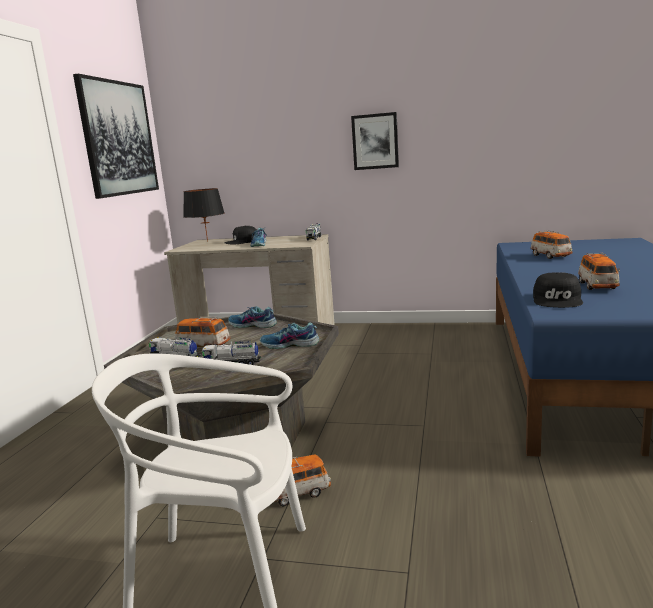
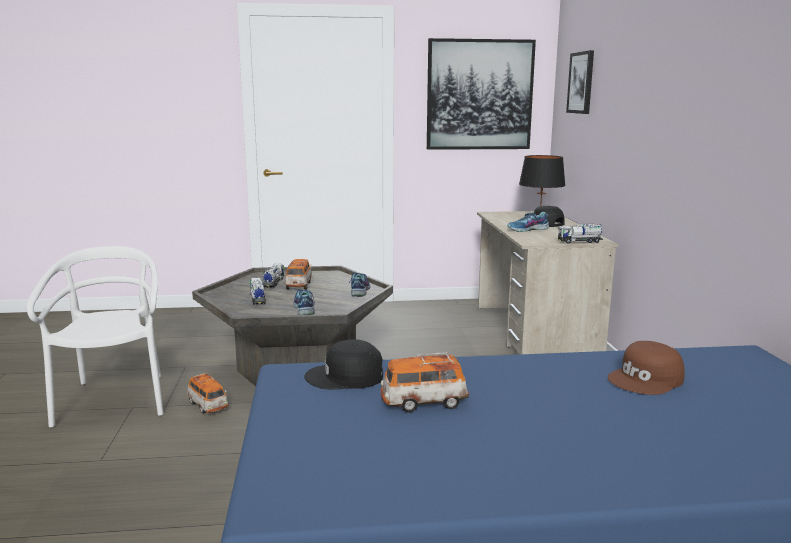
camera: 70 degrees right, 0 degrees up
(375, 141) = (672, 128): picture -> picture (581, 83)
(550, 256) = (646, 379): toy car -> brown cap

